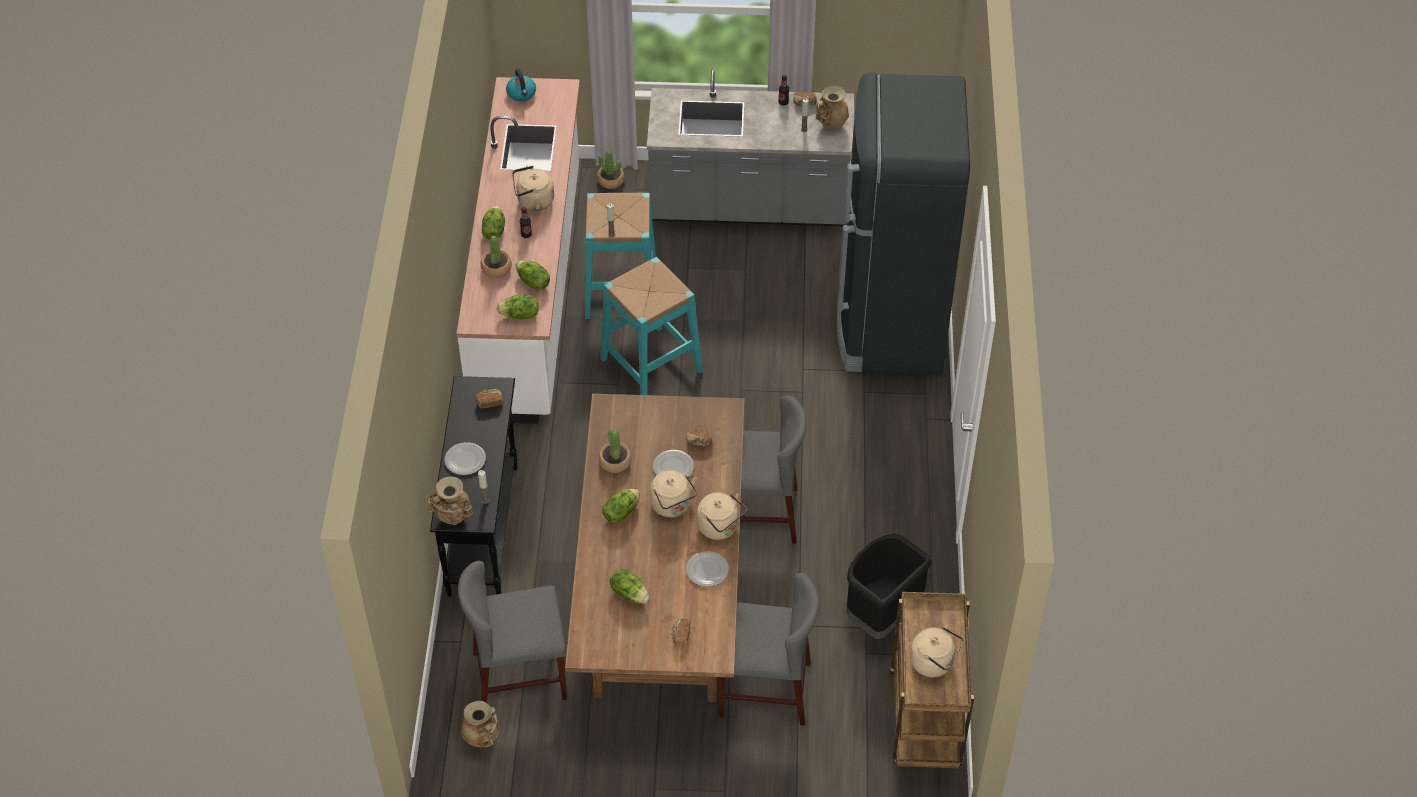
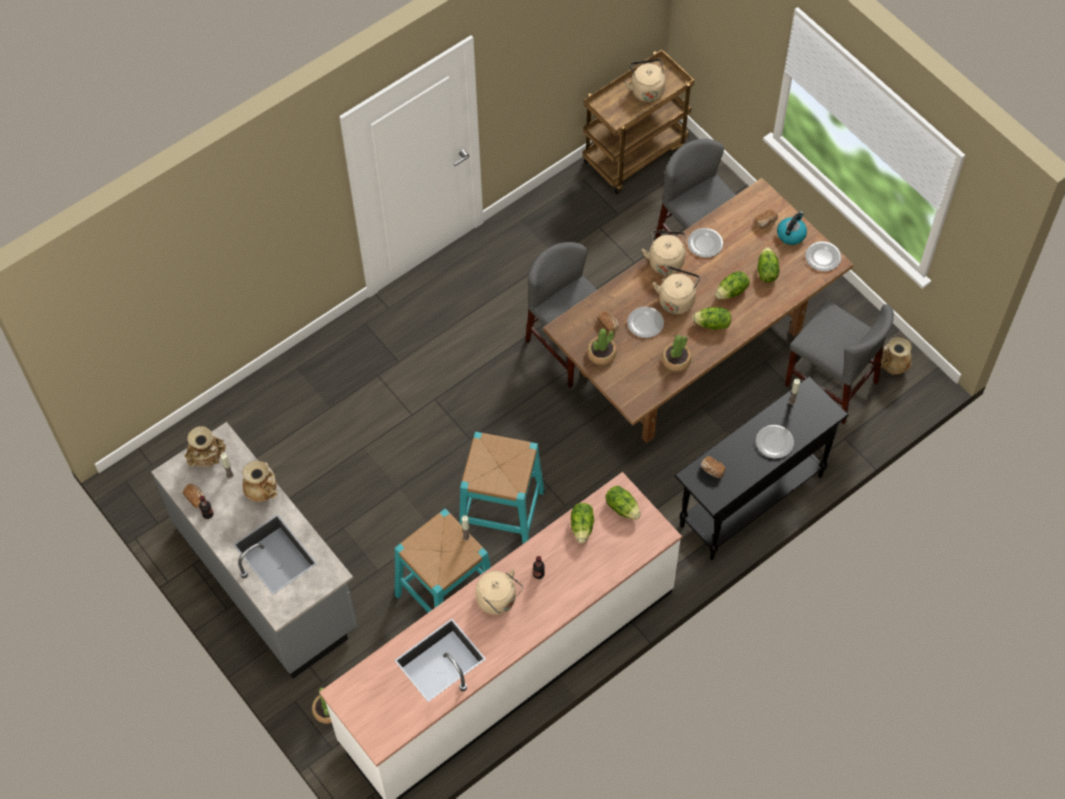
camera: 130 degrees left, 10 degrees up
(453, 518) = (825, 408): beige vase -> beige vase (263, 492)
(493, 231) = (557, 602): lettuce -> lettuce (732, 292)
(496, 268) = (593, 565): potted plant -> potted plant (601, 354)
(522, 94) = (379, 723): kettle -> kettle (791, 234)
(598, 649) = (822, 257): none -> plate
(881, 615) = (581, 225): black trash can -> none
(890, 325) = (315, 389): black fridge -> none

